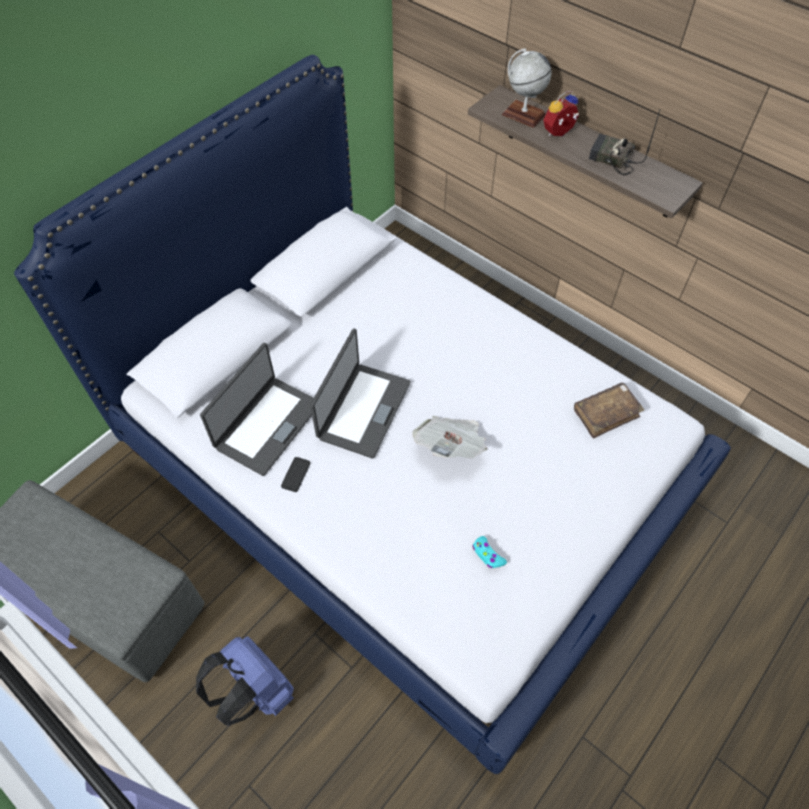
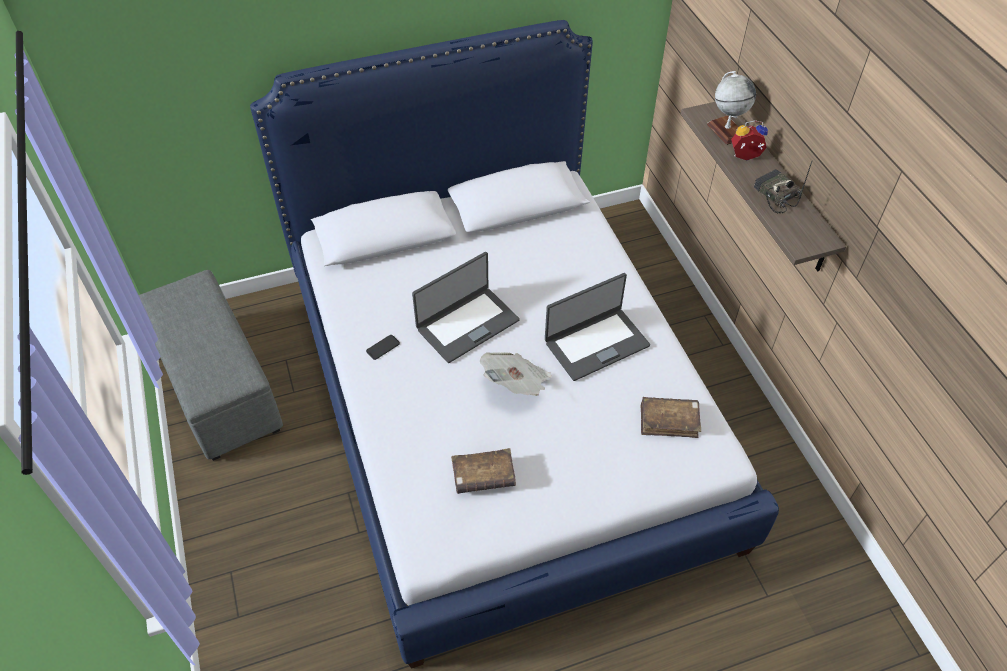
camera: 30 degrees right, 5 degrees down
(255, 691) = (278, 510): blue backpack -> none
(267, 425) = (387, 302): laptop -> laptop (596, 343)
(487, 555) = (483, 476): turquoise game controller -> brown book

